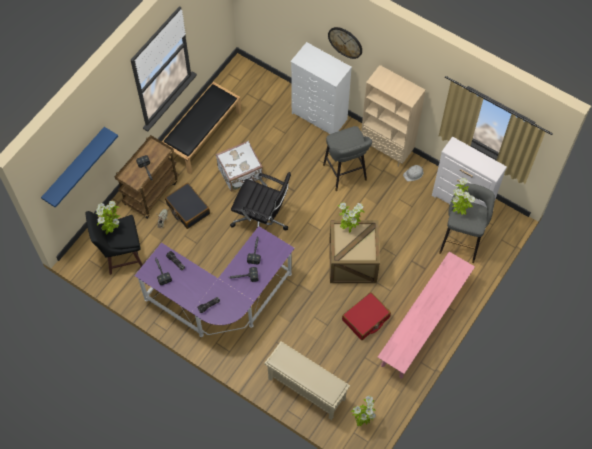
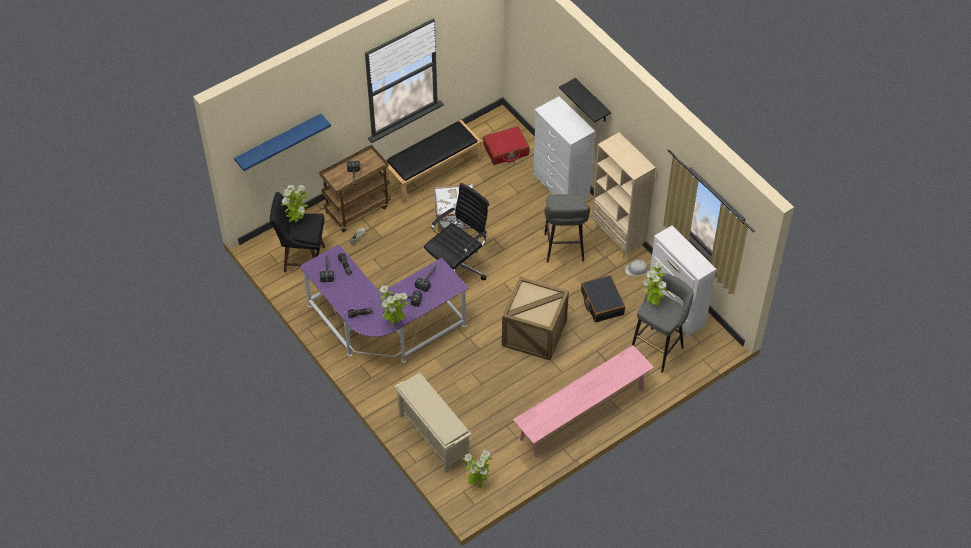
camera: 20 degrees right, 10 degrees down
(187, 209) = (387, 235): black suitcase -> black suitcase (602, 303)
(262, 221) = (457, 267): black office chair -> black office chair turned 90 degrees counterclockwise
(345, 42) = (592, 101): wall clock -> black shelf
(349, 228) = (535, 289): potted plant -> potted plant (394, 322)
(366, 319) = (524, 390): red suitcase -> red suitcase (506, 150)

